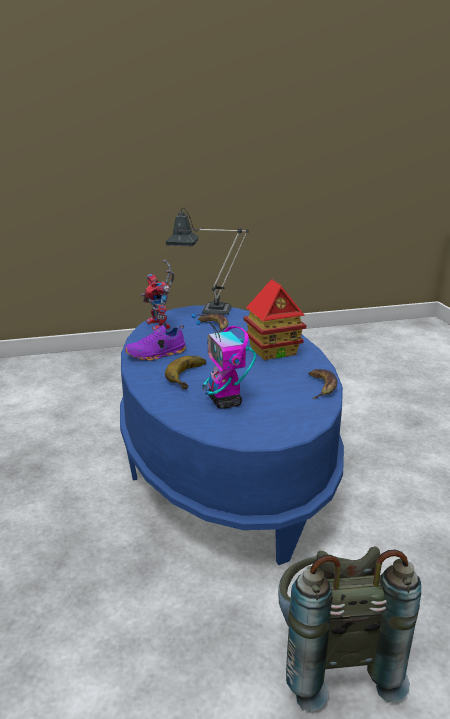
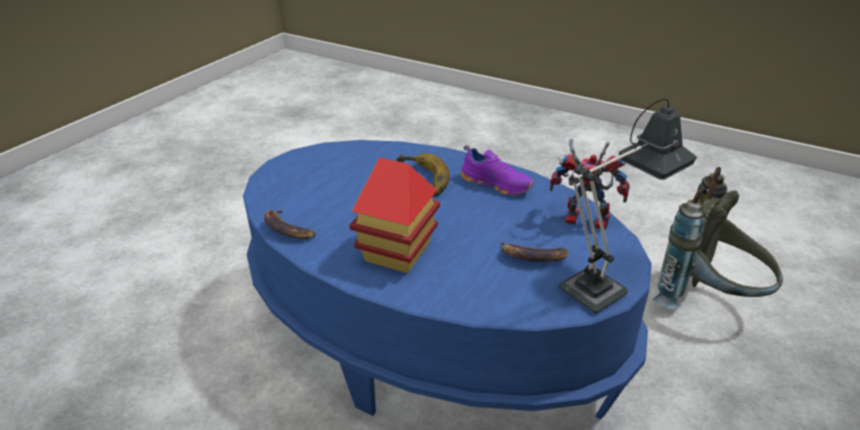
camera: 135 degrees right, 10 degrees up
(157, 354) = (496, 183): purple shoe -> purple shoe turned 105 degrees clockwise
(225, 401) = (355, 172): toy robot -> none
(331, 657) = (213, 252): grey backpack -> grey backpack (708, 301)

